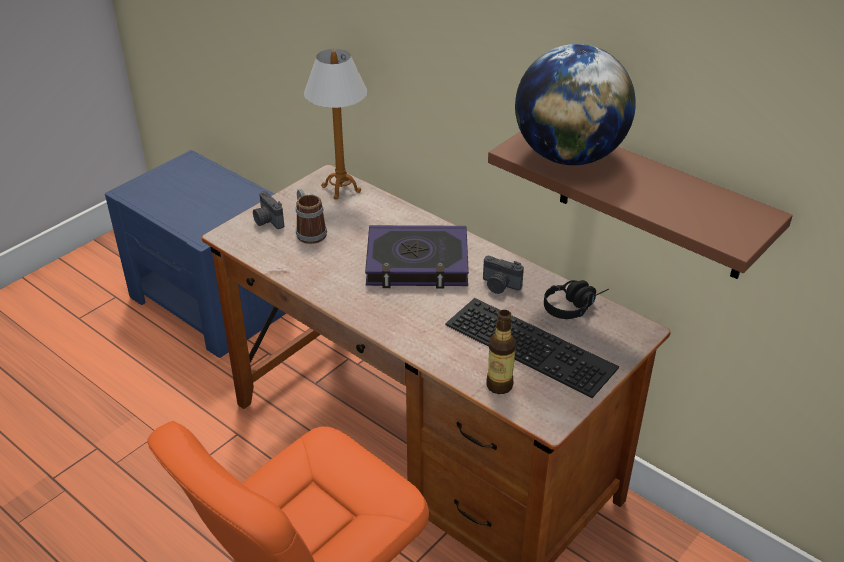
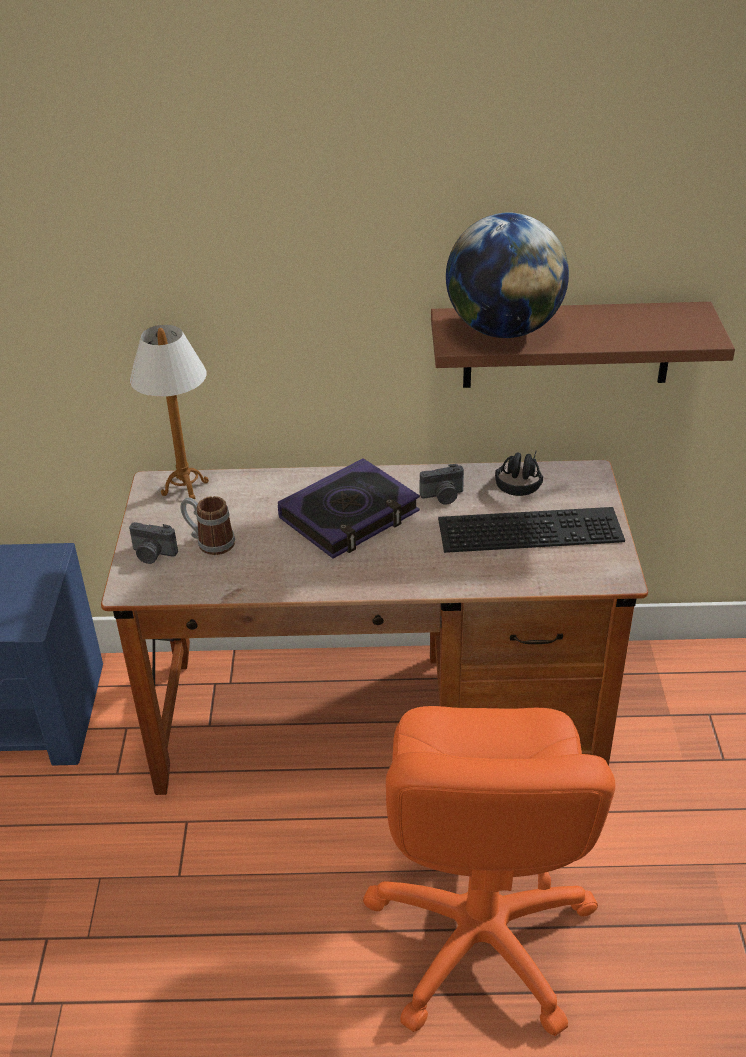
camera: 40 degrees left, 0 degrees up
(499, 385) = (549, 574): bottle -> none

